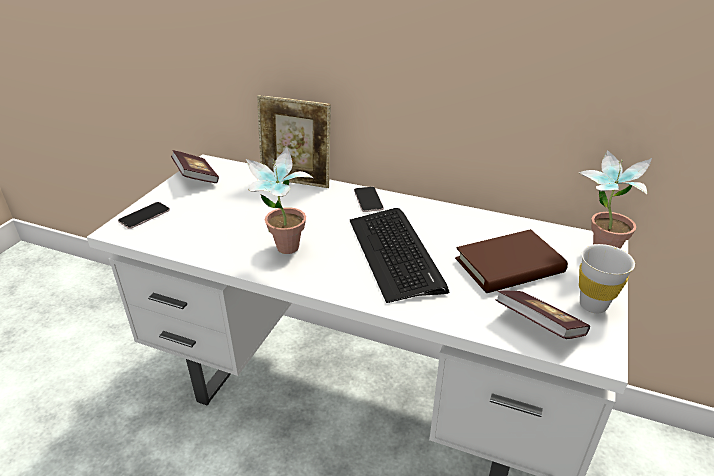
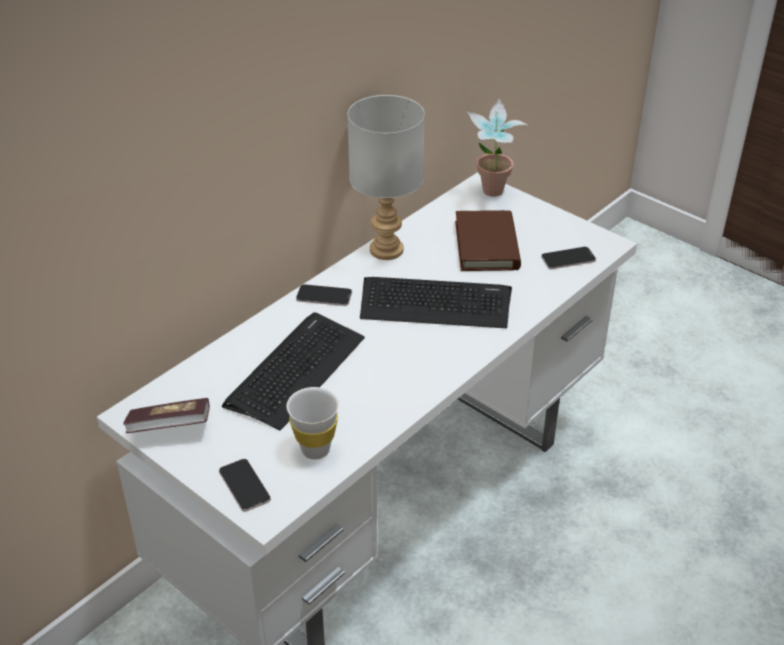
camera: 70 degrees left, 5 degrees up
(272, 208) = (295, 371): none -> keyboard
(284, 252) = (393, 377): potted plant -> none
(296, 181) = (244, 340): picture frame -> none
(450, 213) = (385, 250): none -> grey table lamp
(538, 326) = (568, 259): book -> phone
(593, 305) = (555, 224): white cup -> white cup (315, 450)

